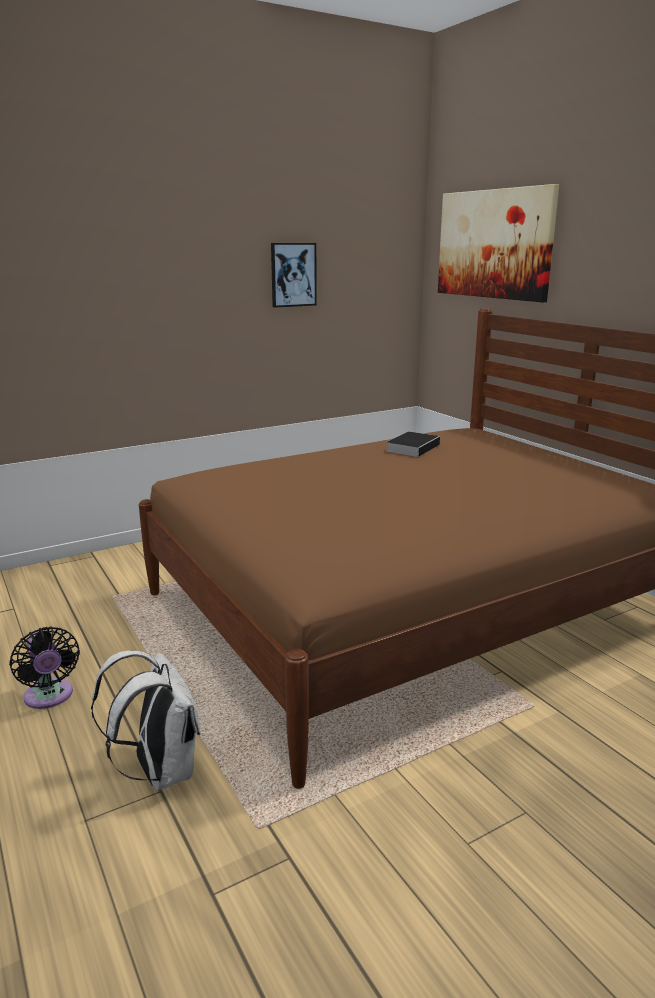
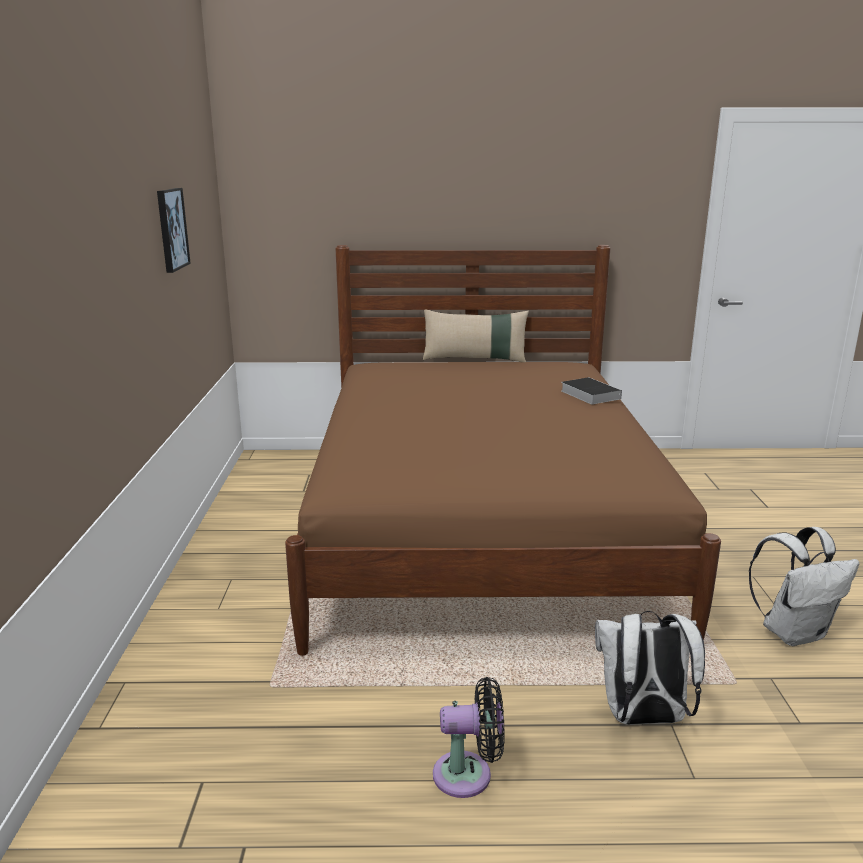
camera: 60 degrees left, 0 degrees up
(412, 869) = (793, 632): none -> white backpack
(413, 447) = (402, 389): book -> book (588, 394)
(494, 244) = (331, 182): picture -> none
(568, 453) = (475, 359): none -> beige pillow

